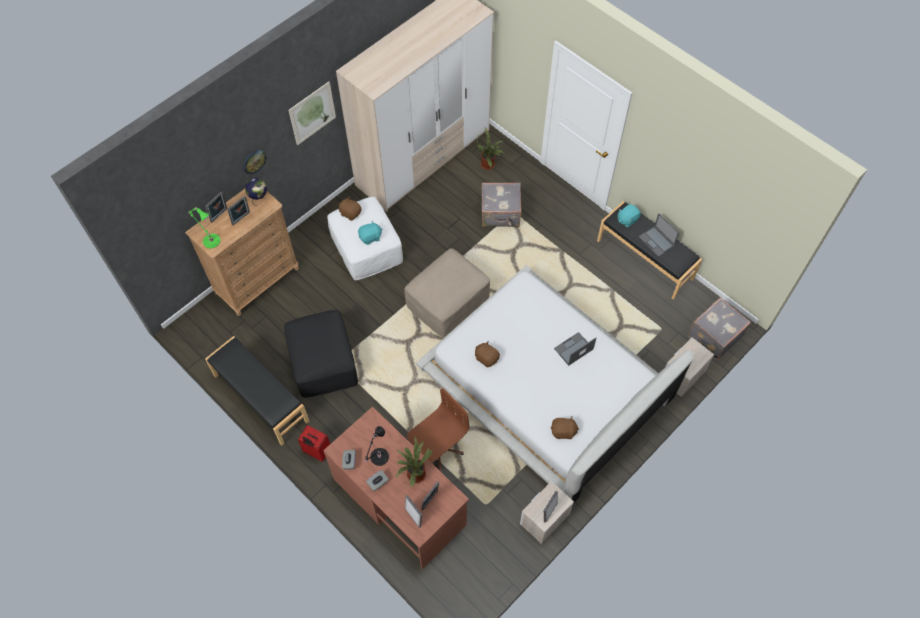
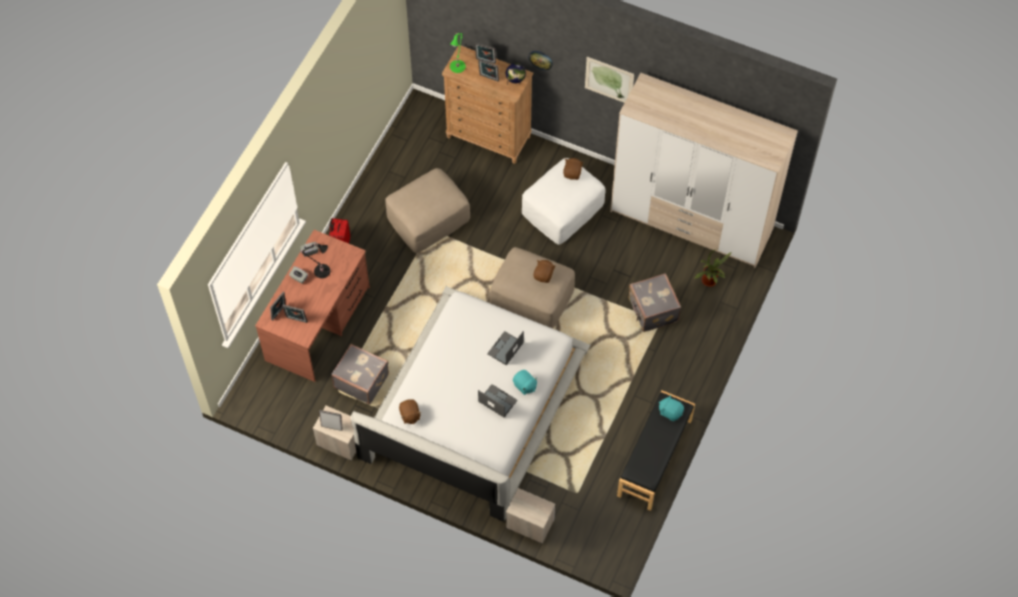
camera: 70 degrees right, 0 degrees up
(260, 398) = (374, 185): black bench -> none
(322, 361) = (428, 218): black ottoman -> beige ottoman
(370, 237) = (552, 199): turquoise plush toy -> turquoise plush toy (524, 386)
(415, 473) = (316, 301): potted plant -> none
(437, 449) = (376, 337): brown office chair -> none
(486, 358) = (460, 332): brown plush toy -> brown plush toy (544, 275)
(657, 241) = (655, 445): laptop -> laptop (505, 349)
(713, 335) = (589, 544): grey suitcase -> grey suitcase (361, 380)

